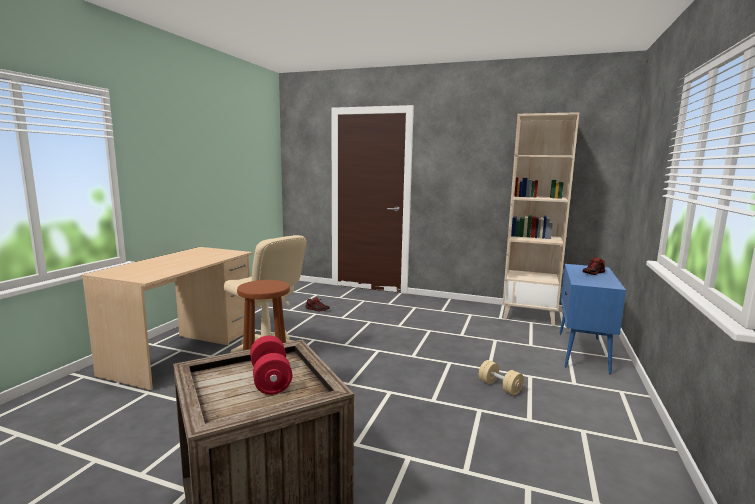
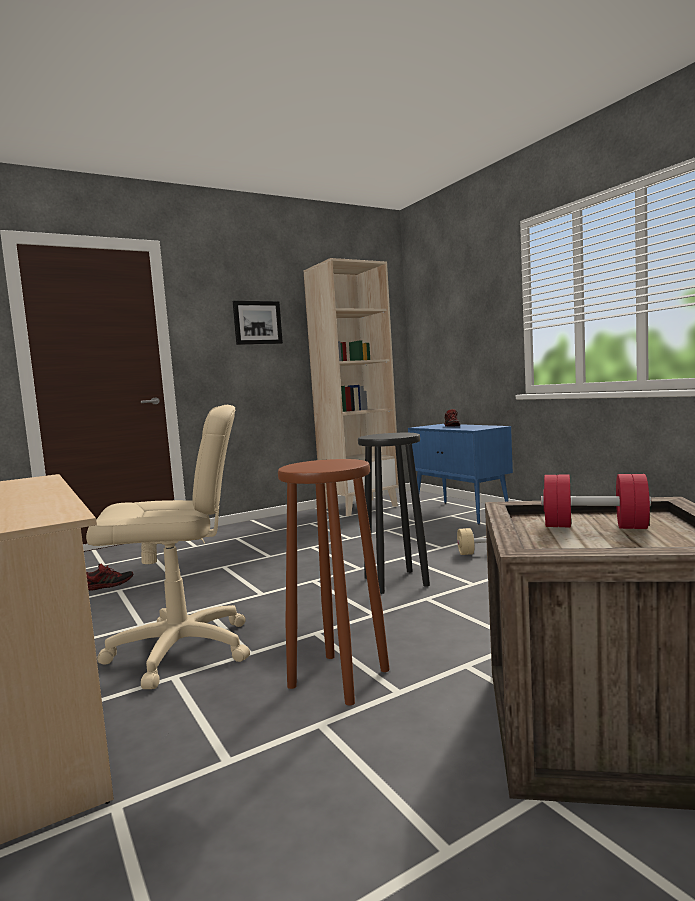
camera: 50 degrees left, 5 degrees down
(405, 374) = (397, 581): none -> black stool
(475, 160) = (257, 323): none -> picture

